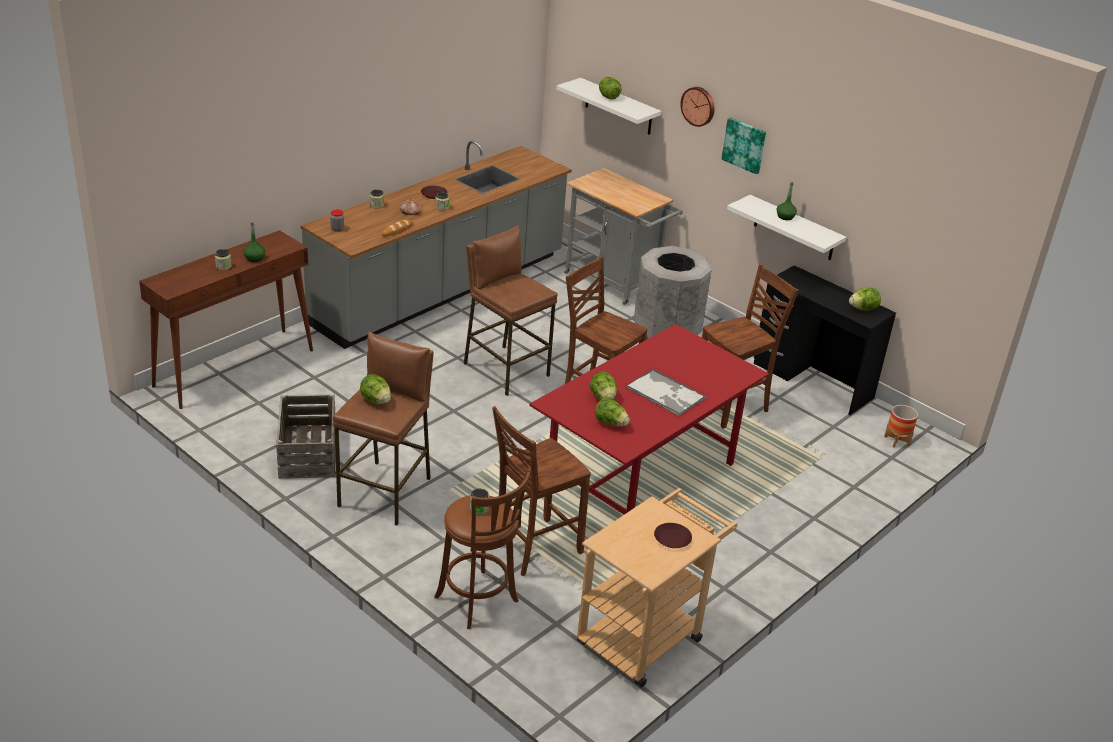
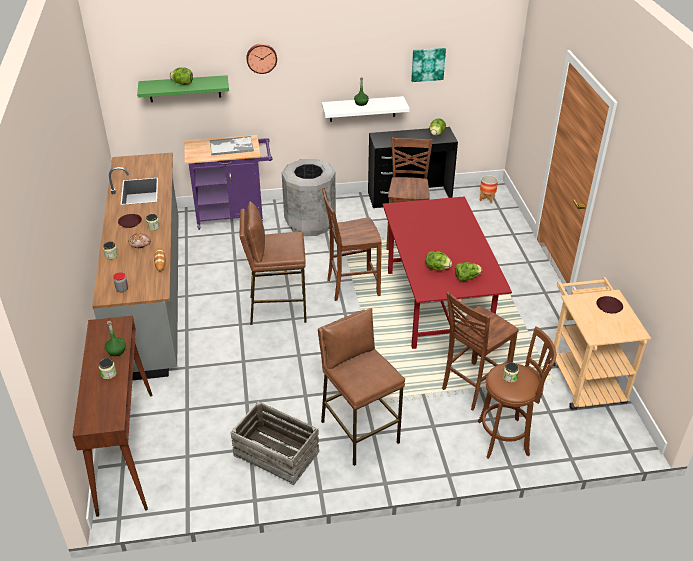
camera: 50 degrees left, 5 degrees up
(376, 400) = (358, 370): lettuce -> none
(534, 548) = (472, 387): brown chair -> brown chair turned 45 degrees clockwise
(615, 283) = (234, 215): grey cart -> purple cart
(618, 107) = (184, 88): white shelf -> green shelf
(666, 393) = (453, 242): tray -> tray (232, 146)
(744, 145) = (309, 69): picture -> picture (428, 64)

